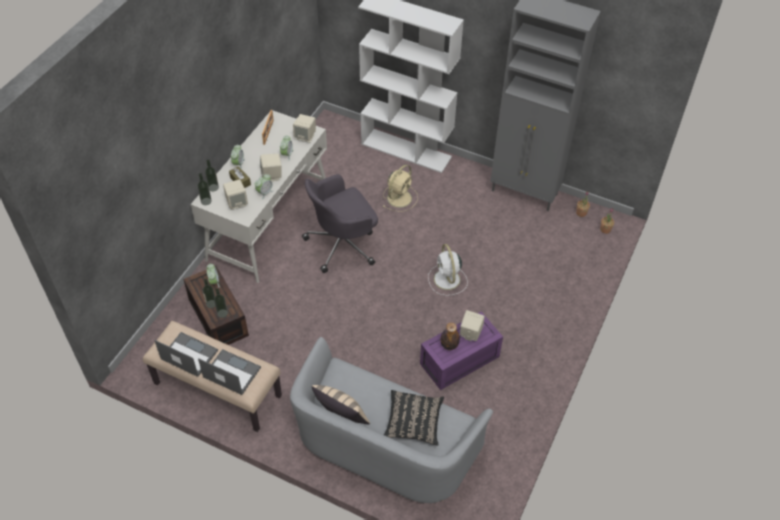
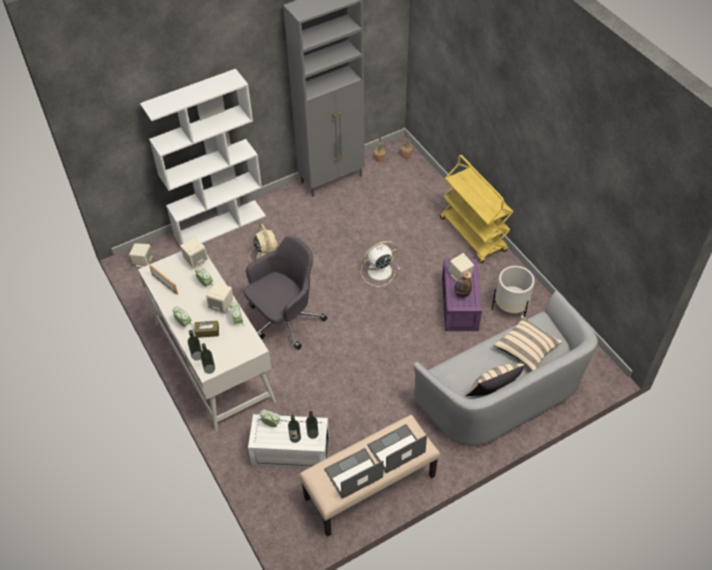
camera: 55 degrees left, 0 degrees up
(217, 317) = (289, 452): brown storage box -> white storage box
(237, 203) = (232, 346): beige speaker -> beige speaker (143, 262)
(343, 244) = (284, 320): grey office chair -> grey office chair turned 135 degrees counterclockwise
(413, 422) = (526, 349): black pillow -> beige pillow
(447, 280) = (378, 271): white fan -> white fan turned 135 degrees clockwise
(489, 403) = (511, 308): none -> white planter
(554, 330) = (473, 235): none -> yellow cart

